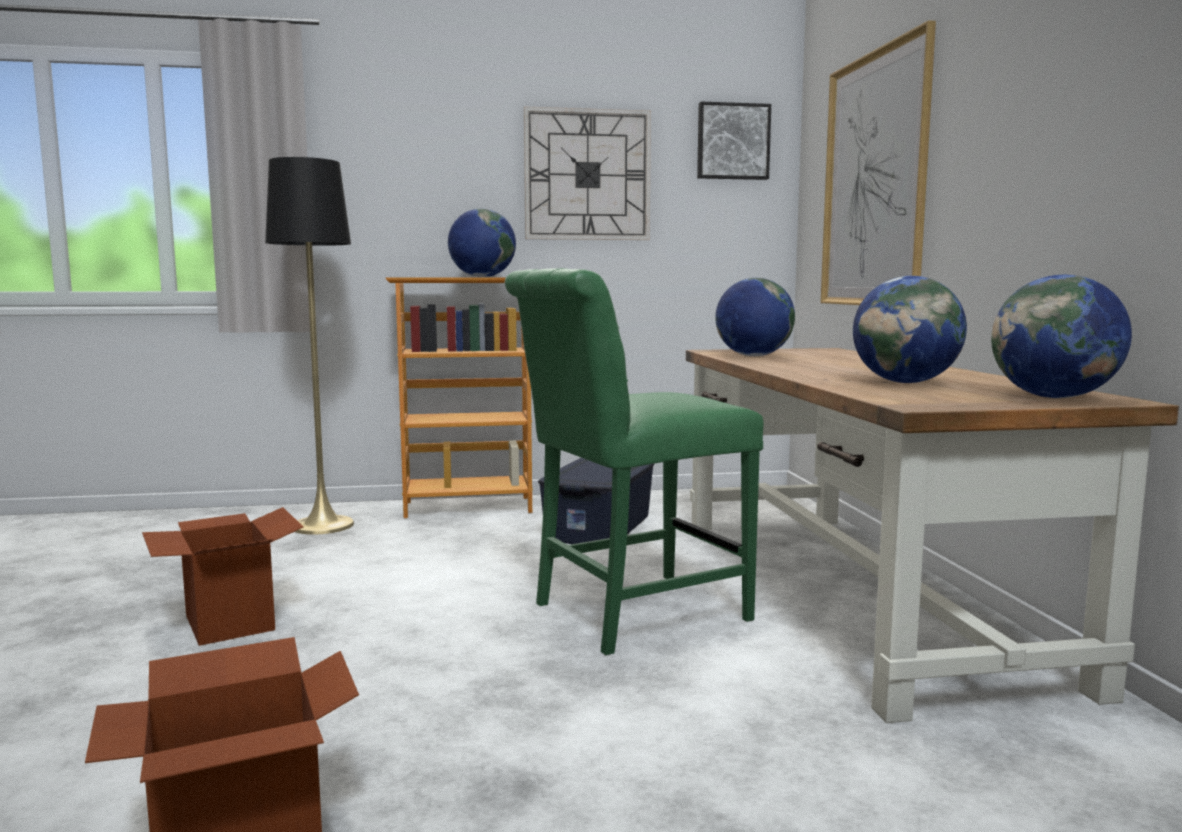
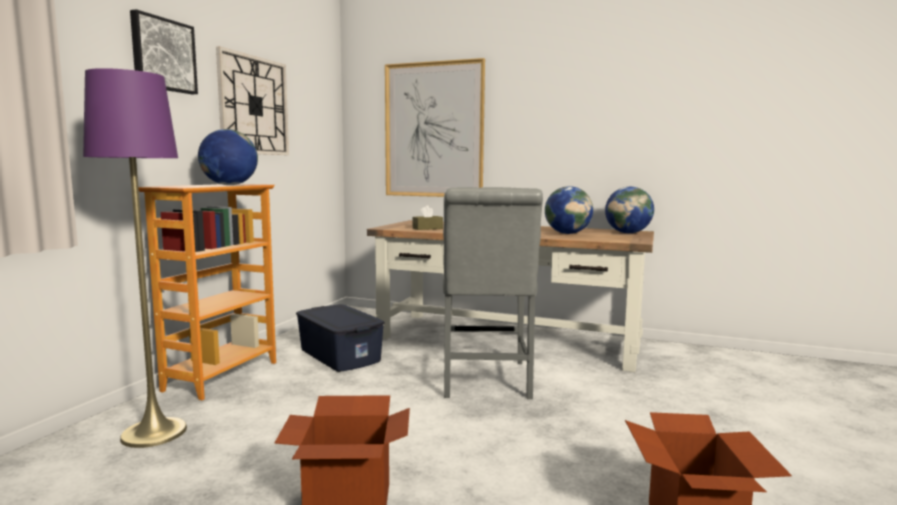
camera: 60 degrees left, 0 degrees up
(322, 525) = (154, 432): black floor lamp -> purple floor lamp
(629, 613) = (485, 381): green chair -> grey chair
(732, 142) = (318, 92): picture -> picture (163, 55)
(753, 356) = (427, 228): globe -> brown tissue box

